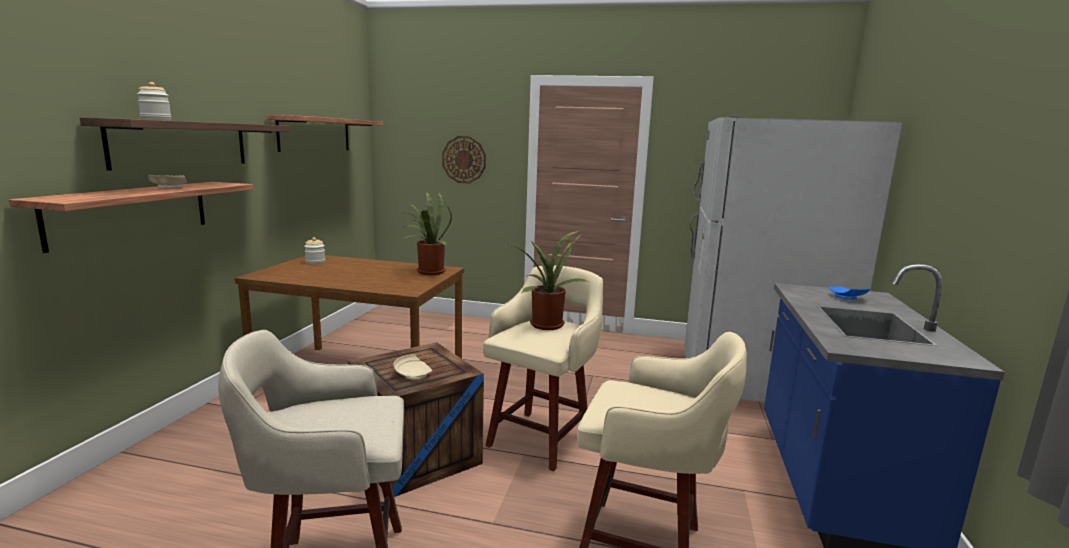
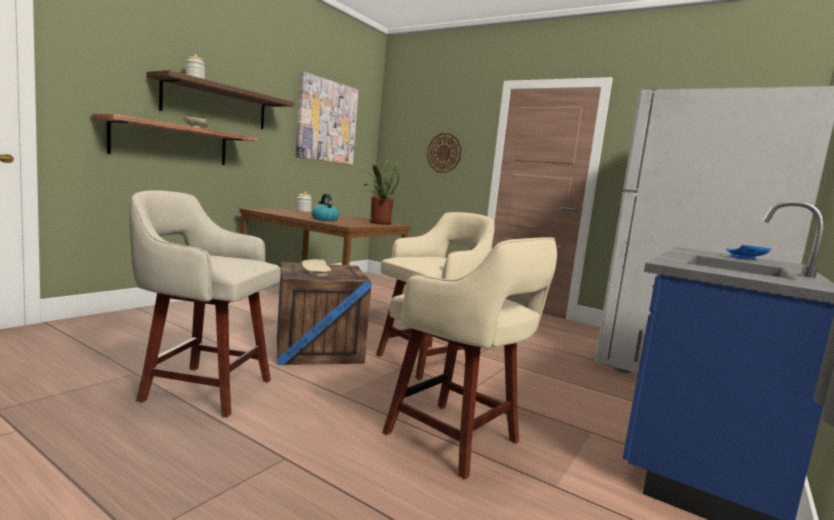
camera: 20 degrees right, 5 degrees down
(315, 134) = (326, 121): shelf -> picture
(367, 282) = (324, 219): none -> kettle
(546, 324) = (442, 258): potted plant -> none

